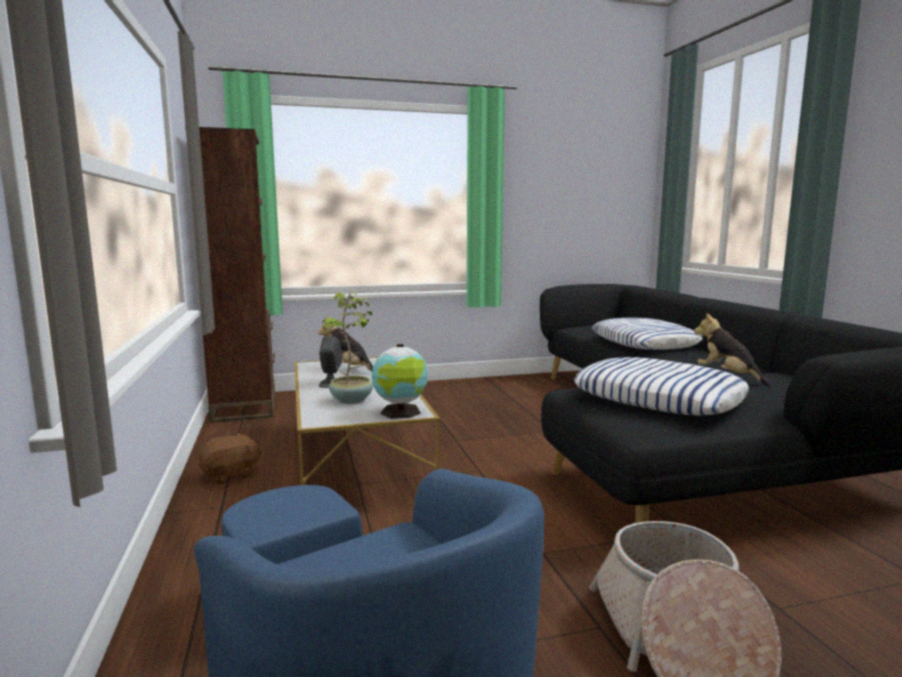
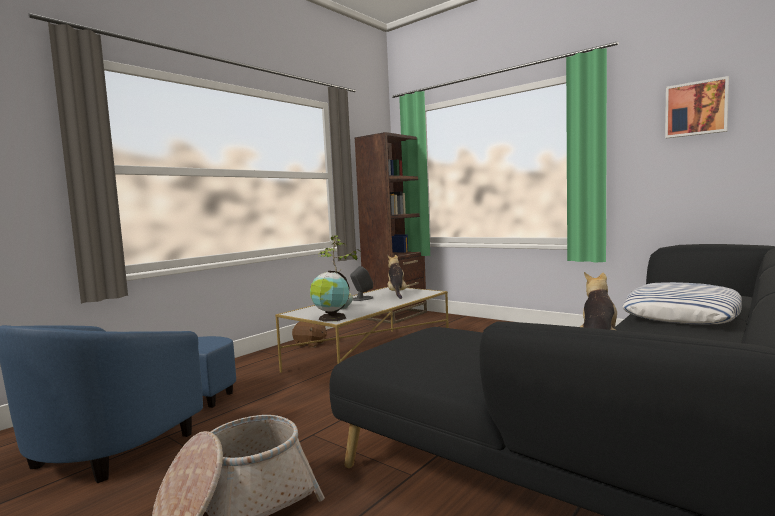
camera: 55 degrees right, 5 degrees down
(566, 166) = (696, 109): none -> picture
(658, 398) = (452, 345): pillow -> none

